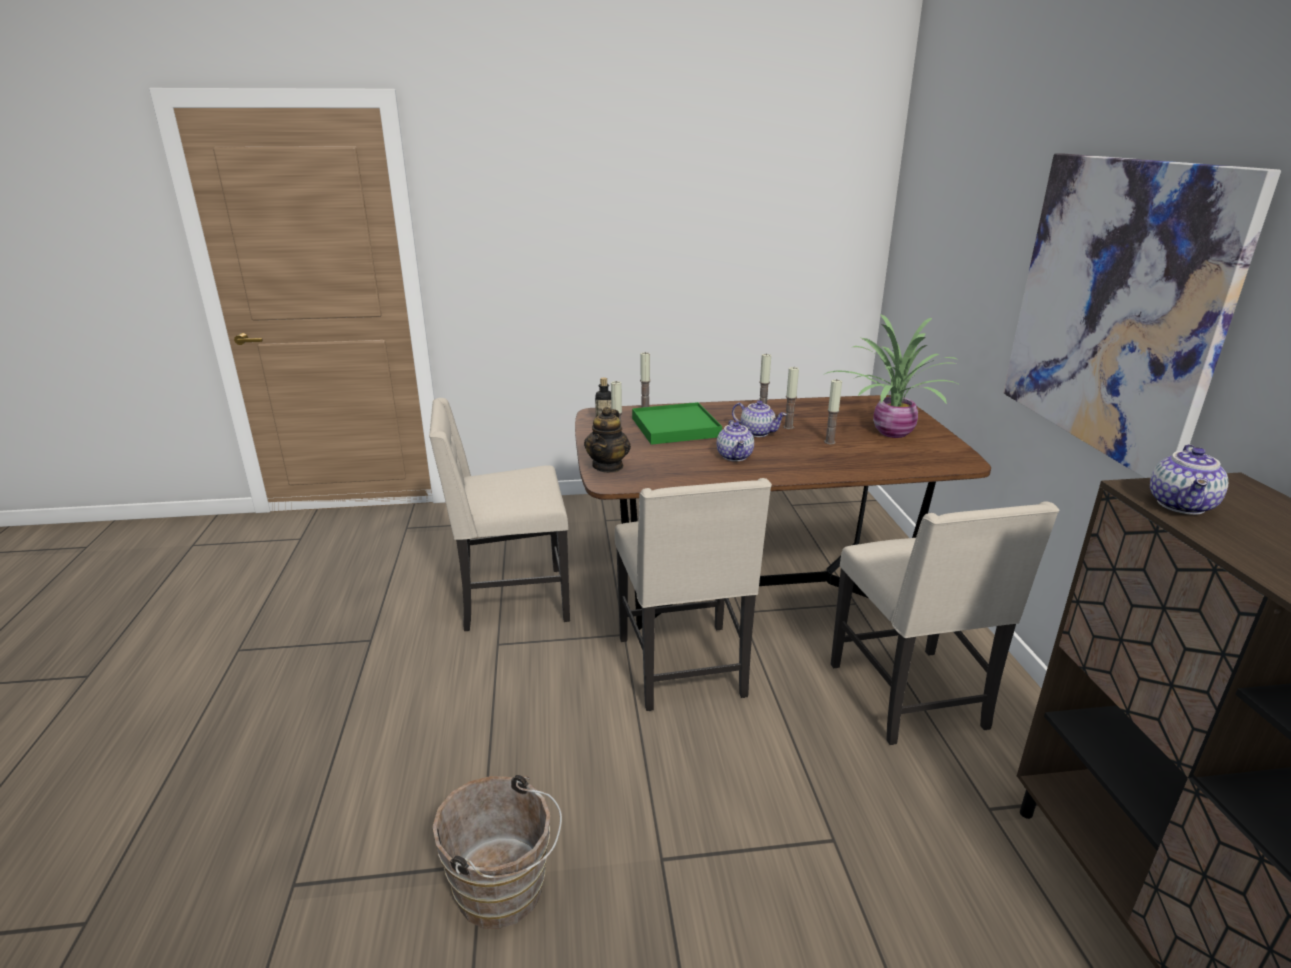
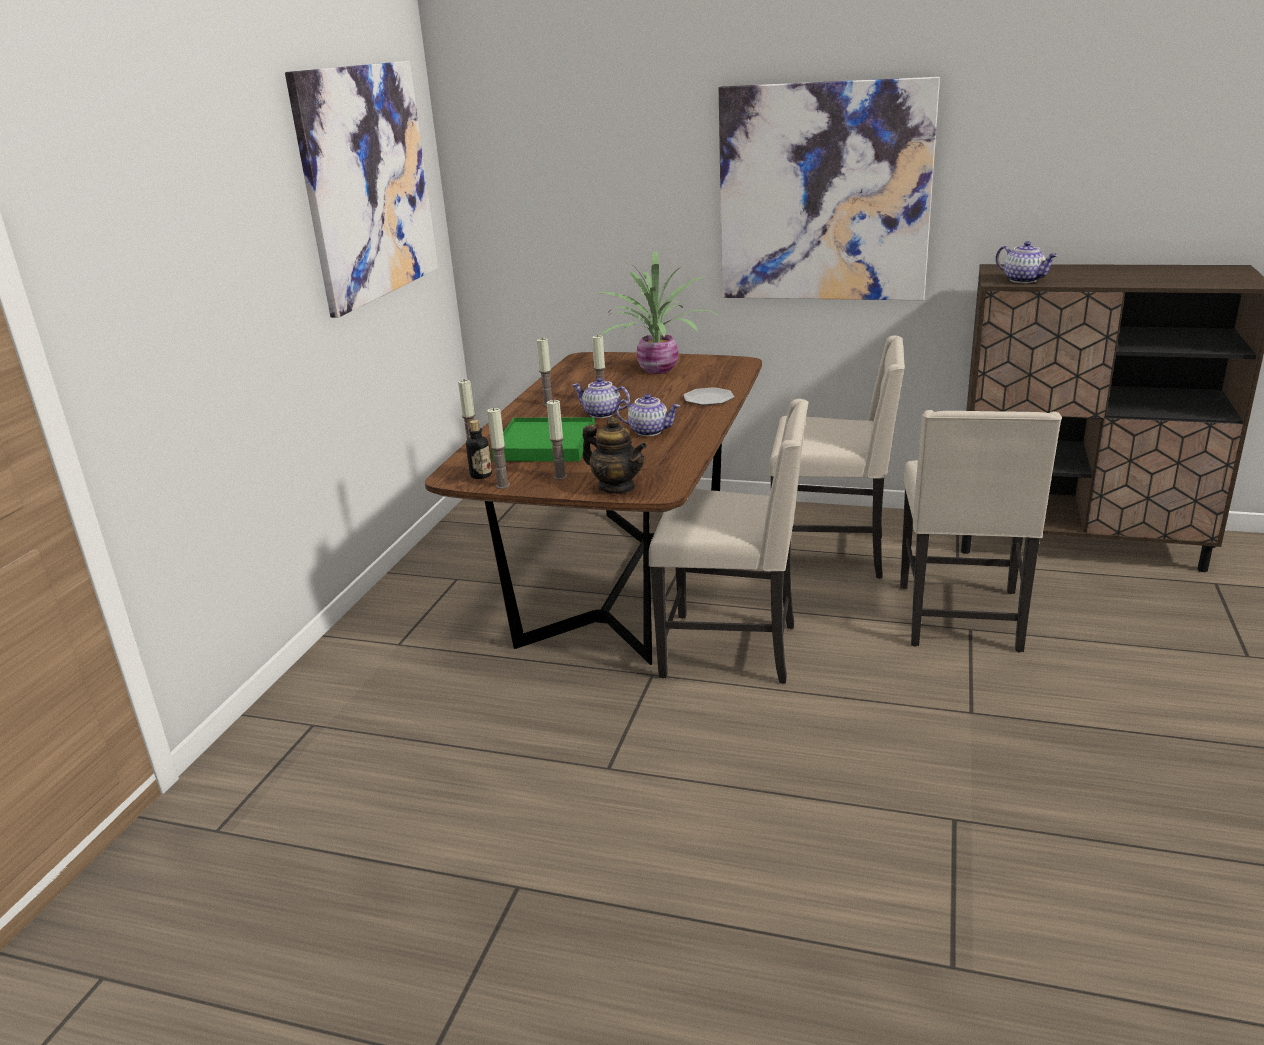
camera: 65 degrees left, 0 degrees up
(506, 892) = (990, 806): brown bucket -> none
(511, 601) = (522, 745): beige chair -> beige chair (962, 619)
(758, 432) = (601, 414): teapot -> teapot turned 120 degrees counterclockwise
(768, 200) = (367, 183): none -> picture
(829, 442) = (654, 393): candle -> candle (502, 485)
(839, 466) = (708, 399): none -> plate

